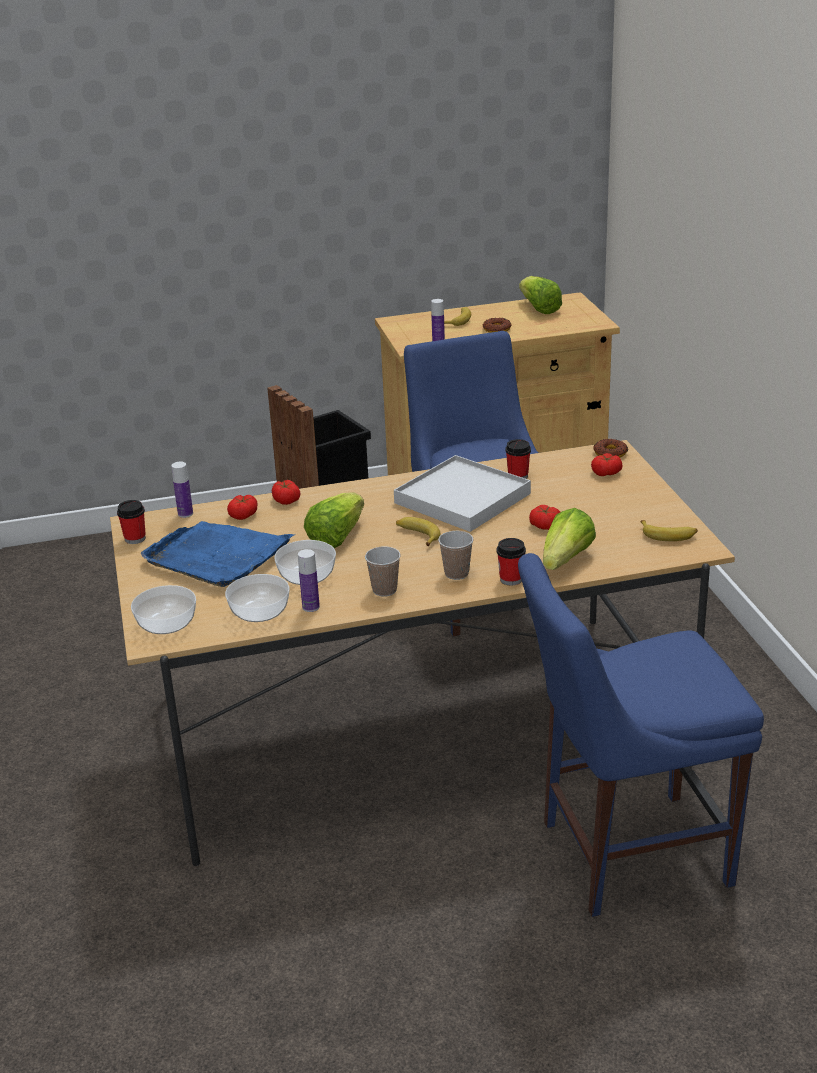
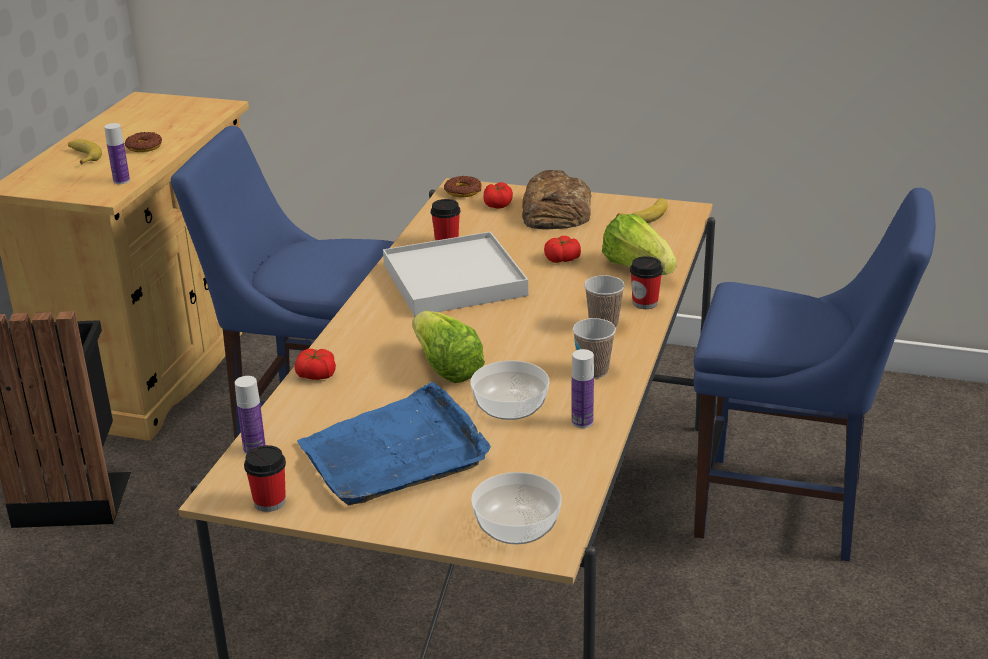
camera: 60 degrees left, 0 degrees up
(243, 515) = (314, 410): tomato -> none
(260, 611) = (558, 455): bowl -> none
(417, 535) = (500, 323): banana -> none
(538, 309) = (135, 117): lettuce -> none
(623, 497) = (555, 211): none -> bread
(625, 853) = (789, 509): blue chair -> blue chair turned 90 degrees counterclockwise

